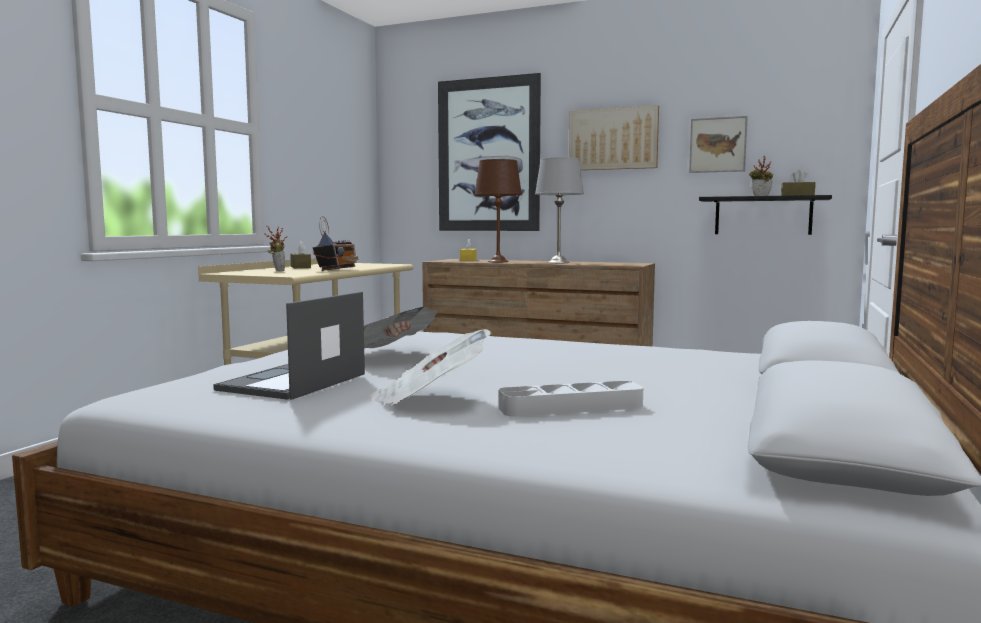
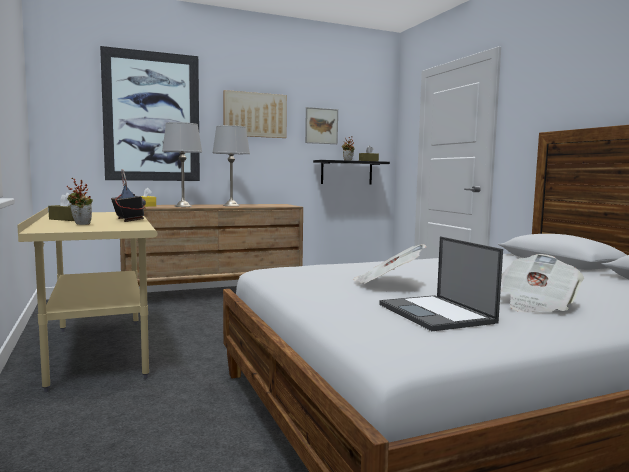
camera: 45 degrees left, 0 degrees up
(497, 261) = (183, 206): brown table lamp -> grey table lamp
(571, 407) = (588, 293): grey tray -> none

